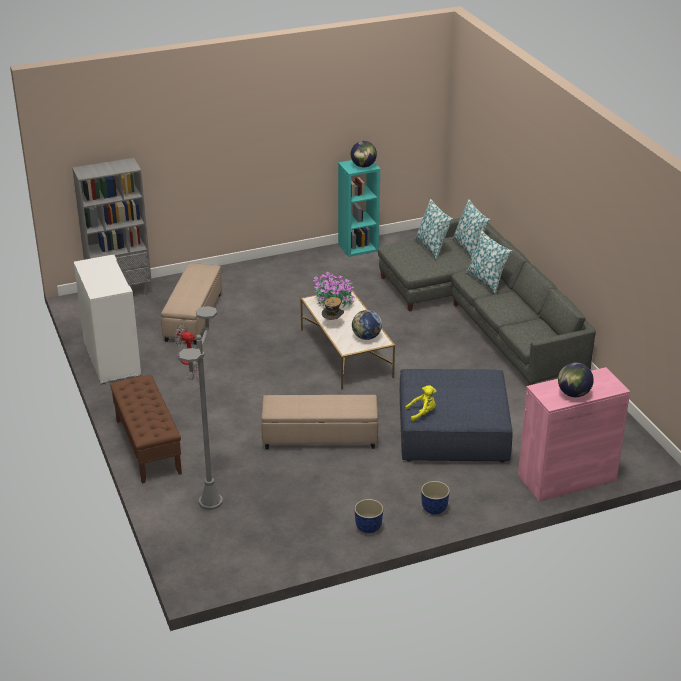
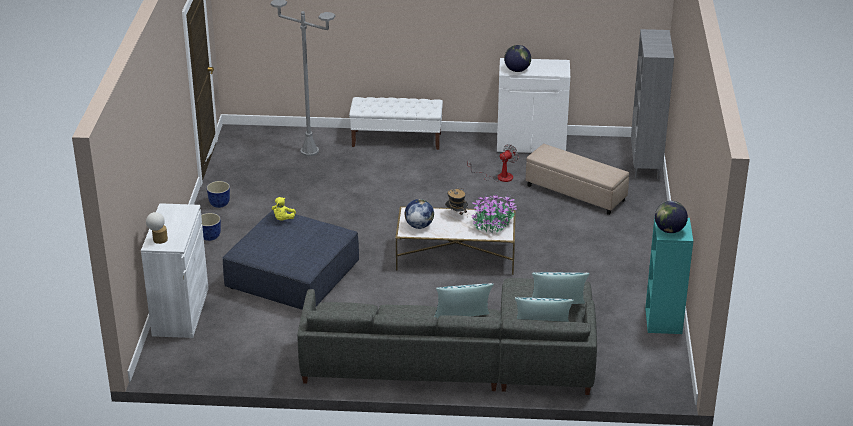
camera: 115 degrees right, 0 degrees up
(148, 446) = (397, 140): brown bench -> white bench
(320, 438) = (342, 211): beige ottoman -> none
(567, 478) = (180, 312): pink cabinet -> white cabinet
(573, 394) = (166, 221): globe -> globe (517, 70)
(605, 387) = (158, 240): none -> table lamp

